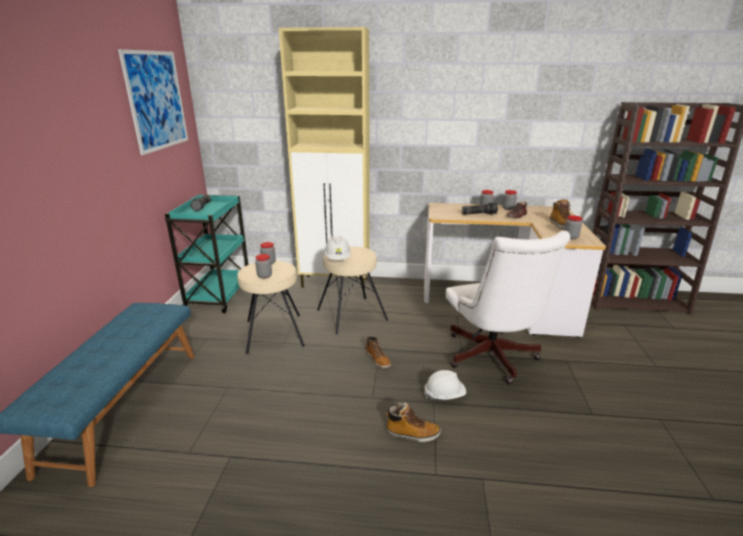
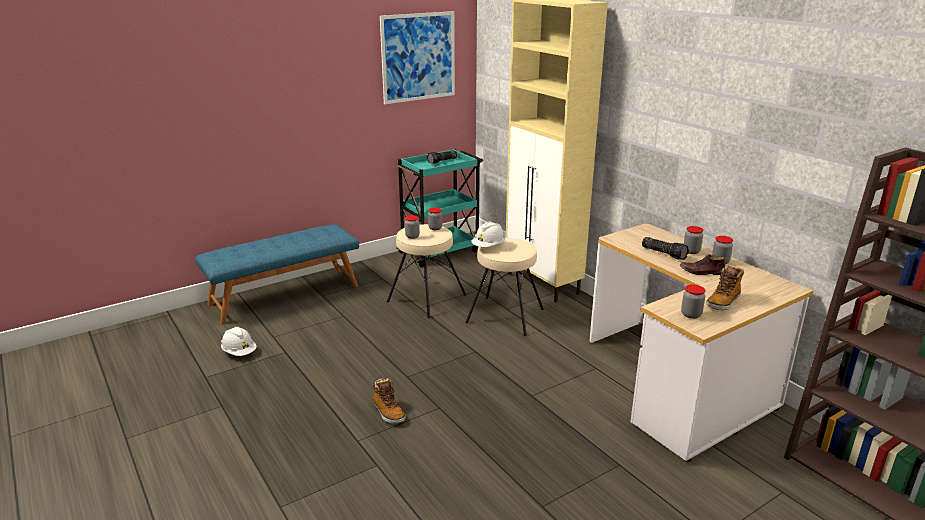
camera: 50 degrees right, 0 degrees up
(378, 359) = (459, 357): boot -> none
(444, 395) = (456, 409): white hard hat -> white hard hat (239, 352)
(492, 359) = (549, 415): white office chair -> none

